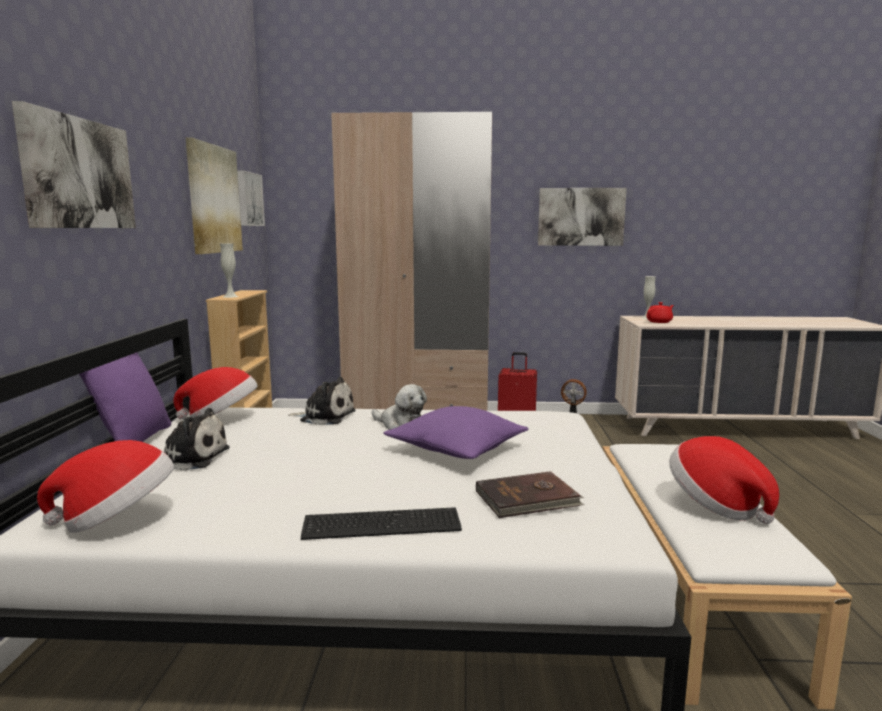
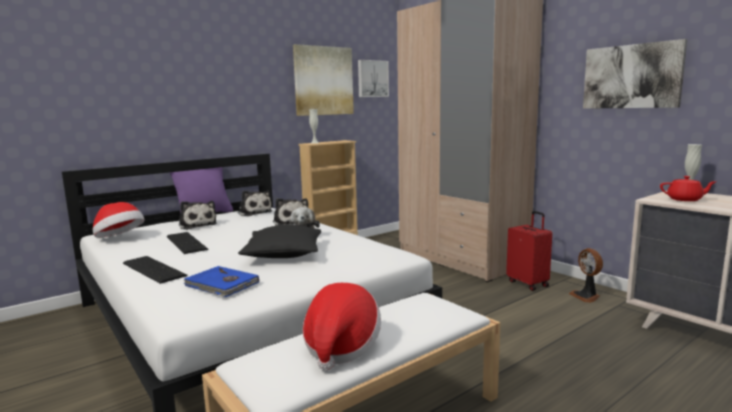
camera: 50 degrees right, 0 degrees up
(78, 173) = (186, 74): picture -> none
(221, 418) = (254, 213): hat -> plush toy
(284, 480) = (187, 242): none -> keyboard
(457, 449) = (283, 254): purple pillow -> black pillow
(528, 499) = (221, 284): brown book -> blue book

